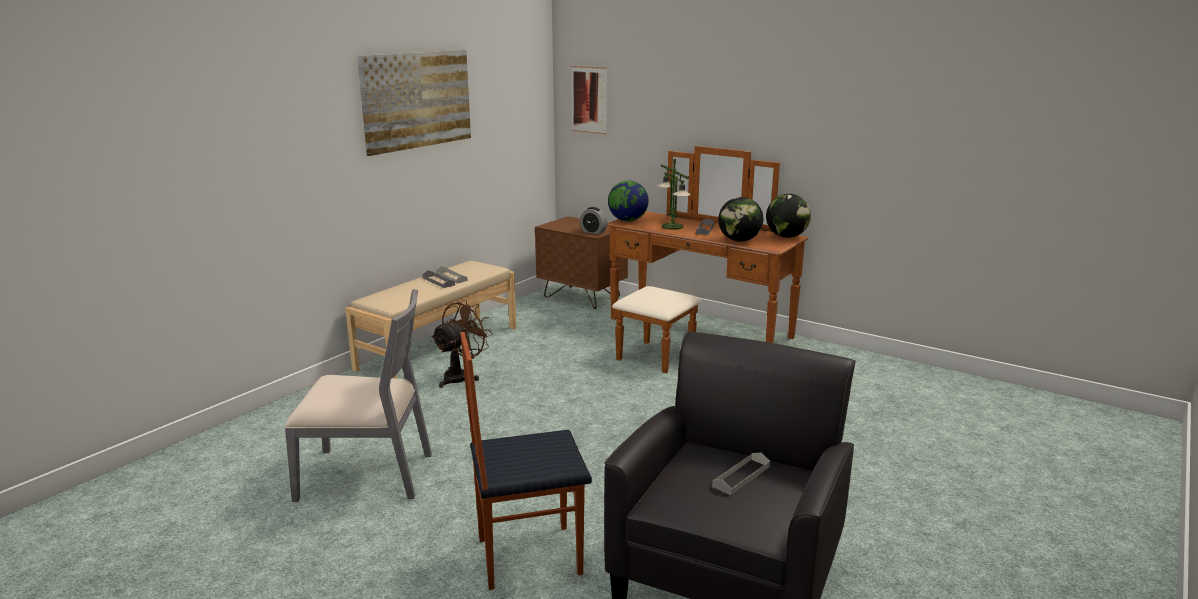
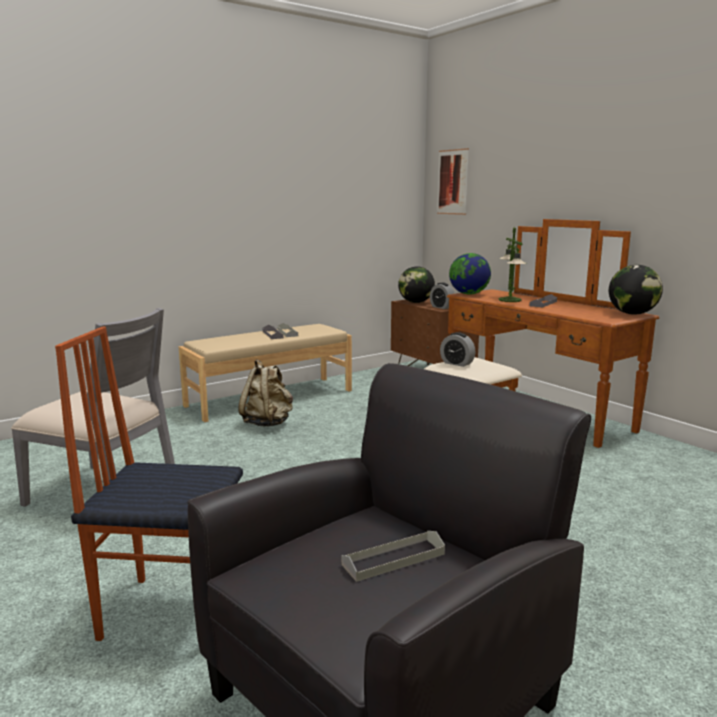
camera: 20 degrees right, 5 degrees down
(417, 100) = (269, 165): picture -> none
(461, 376) = (268, 423): brown fan -> beige backpack
(644, 297) = (457, 363): none -> alarm clock
(739, 240) = (573, 313): globe -> globe (416, 302)

